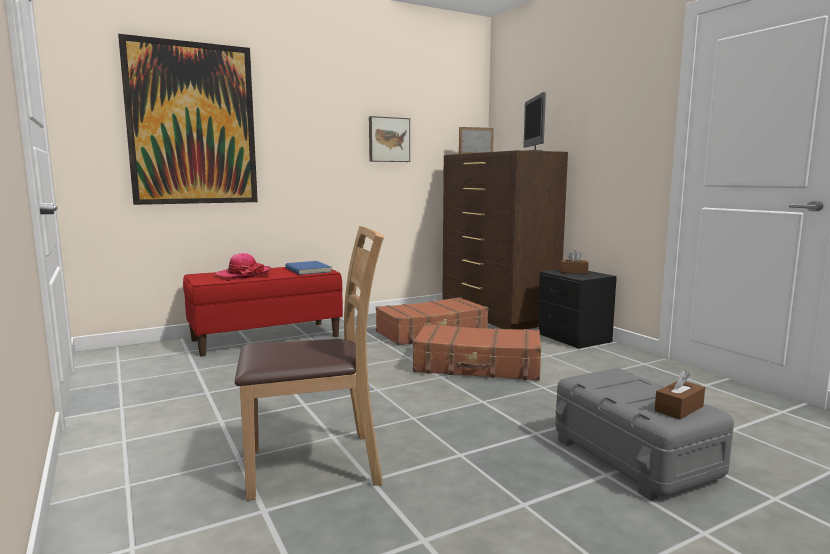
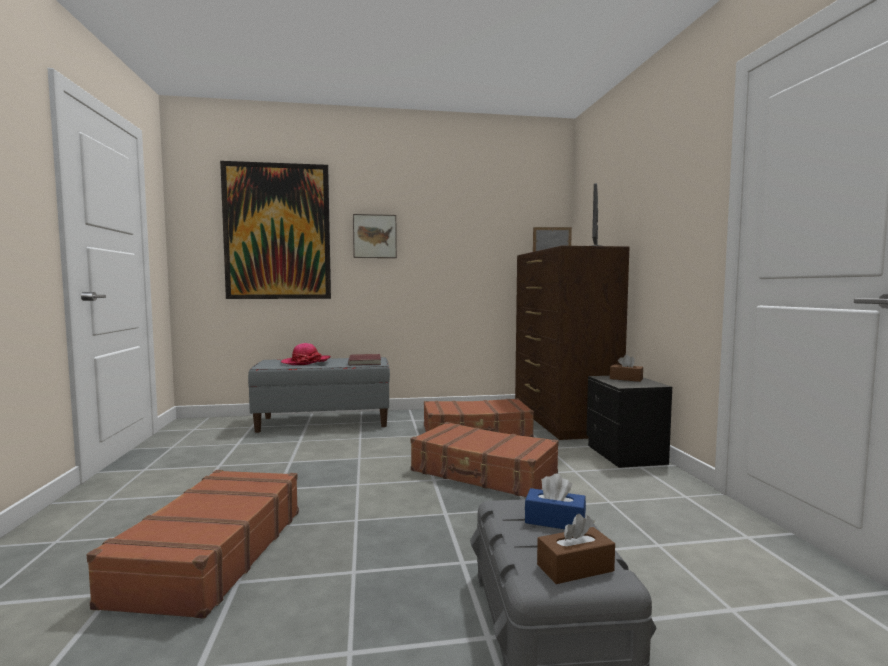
camera: 20 degrees right, 5 degrees down
(266, 338) = (324, 422): red bench -> grey bench
(309, 270) = (365, 361): blue book -> red book
(315, 465) = (210, 554): brown chair -> brown suitcase
(388, 139) = (460, 241): picture -> picture (374, 236)
(629, 384) = (555, 521): none -> blue tissue box

